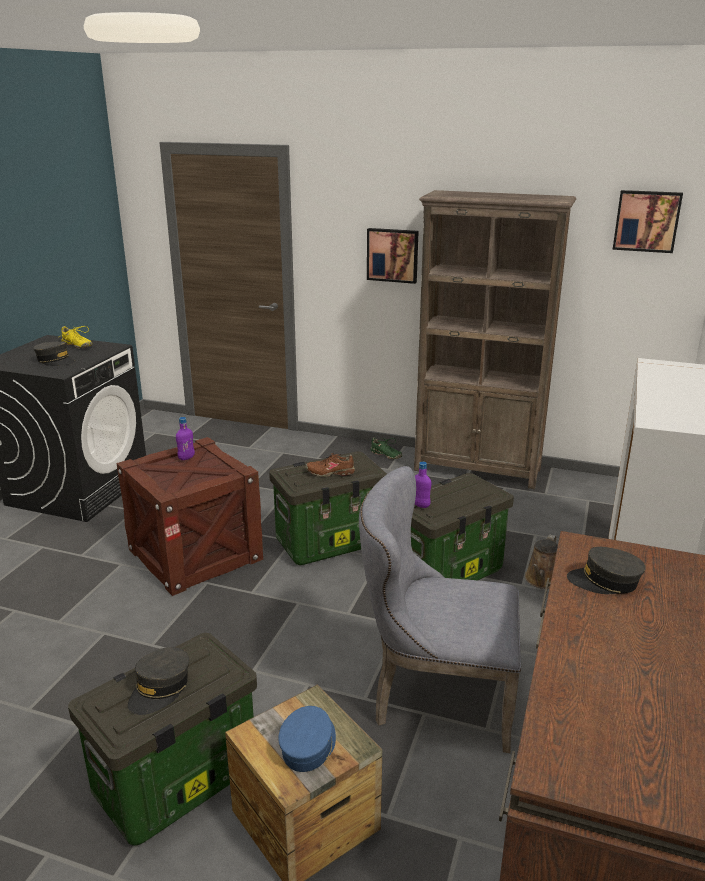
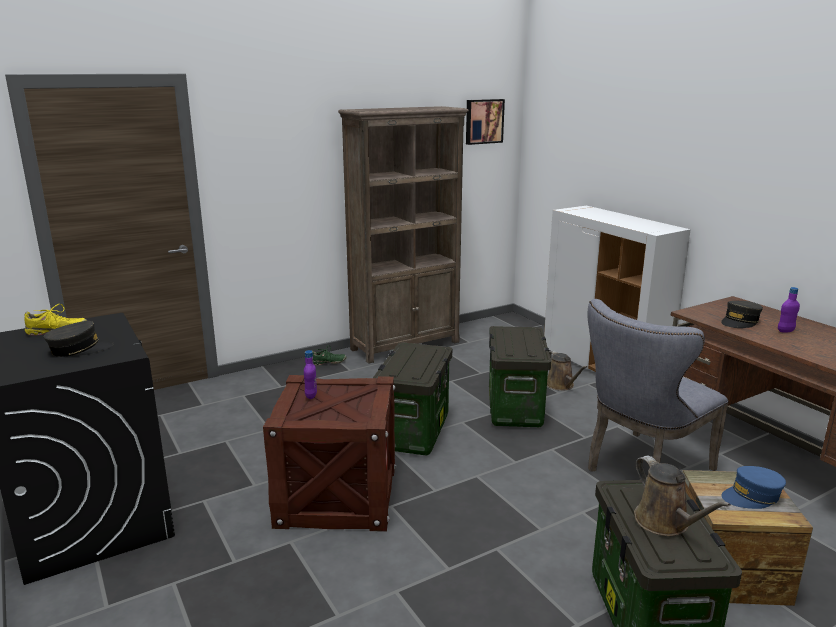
camera: 50 degrees left, 5 degrees down
(160, 689) = (665, 523): grey cap -> brown watering can
(308, 746) = (752, 496): blue cap -> blue cap turned 75 degrees counterclockwise
(330, 472) = (419, 361): brown shoe -> none
(393, 255) = (303, 174): picture -> none
(421, 505) = (516, 352): purple bottle -> purple bottle (785, 331)

